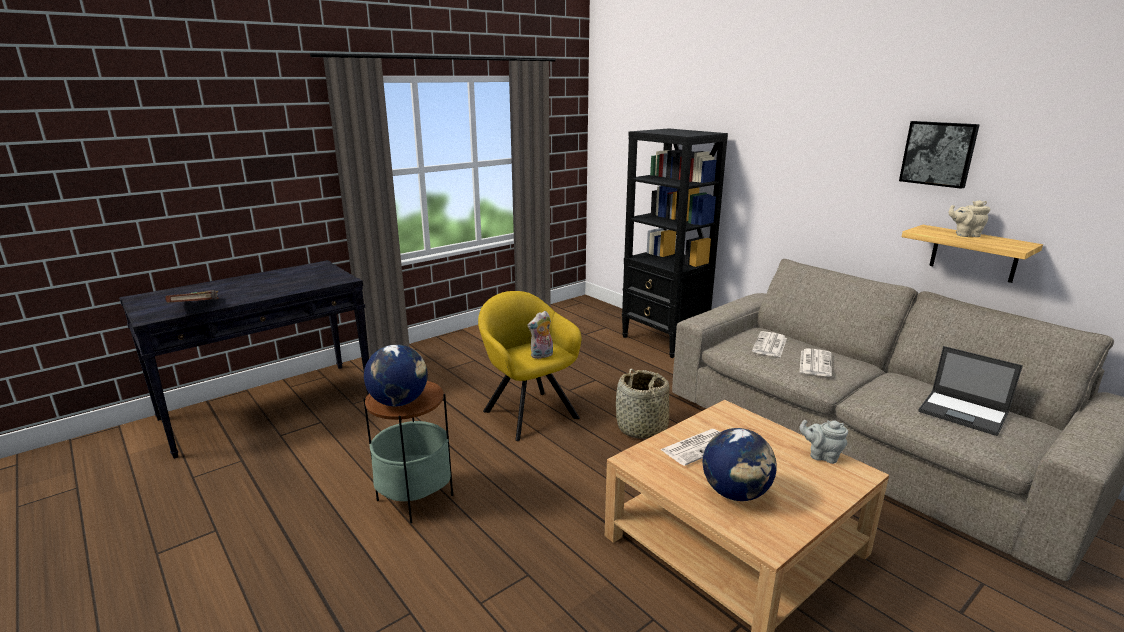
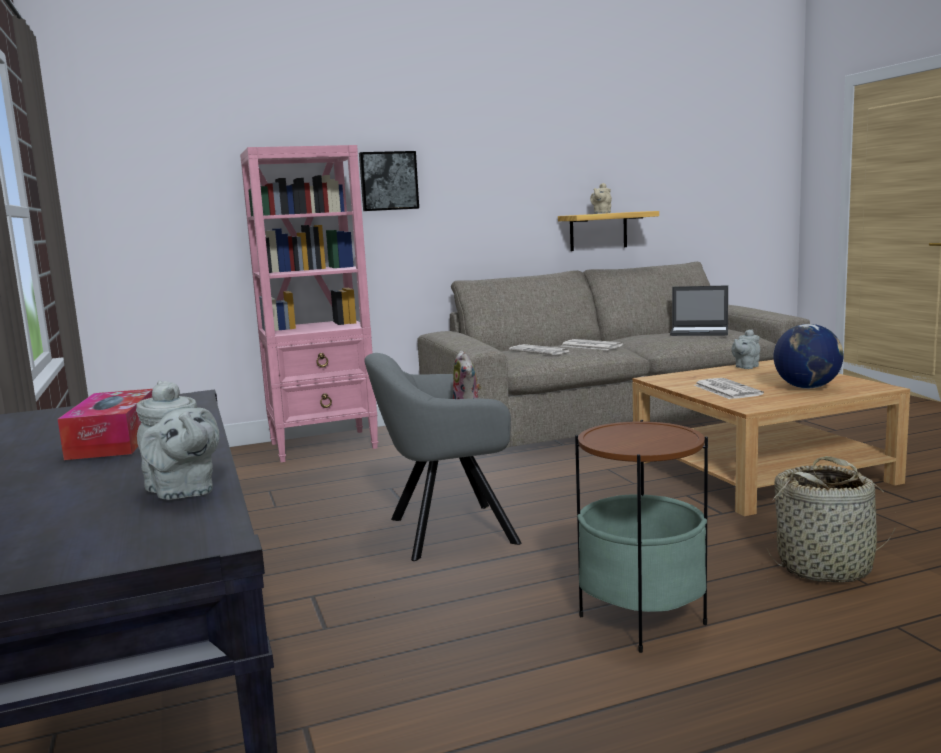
camera: 70 degrees left, 10 degrees down
(197, 308) = (182, 492): brown book -> grey teapot
(273, 286) = (114, 441): none -> tissue box
(399, 402) = (659, 438): globe -> none
(528, 412) = (444, 531): yellow armchair -> grey armchair
(642, 428) = (536, 479): basket -> basket (825, 567)
(664, 341) = (324, 445): black bookcase -> pink bookcase
(938, 153) = (556, 151): picture -> picture (388, 181)
(964, 413) = (700, 332): laptop -> laptop turned 45 degrees clockwise

